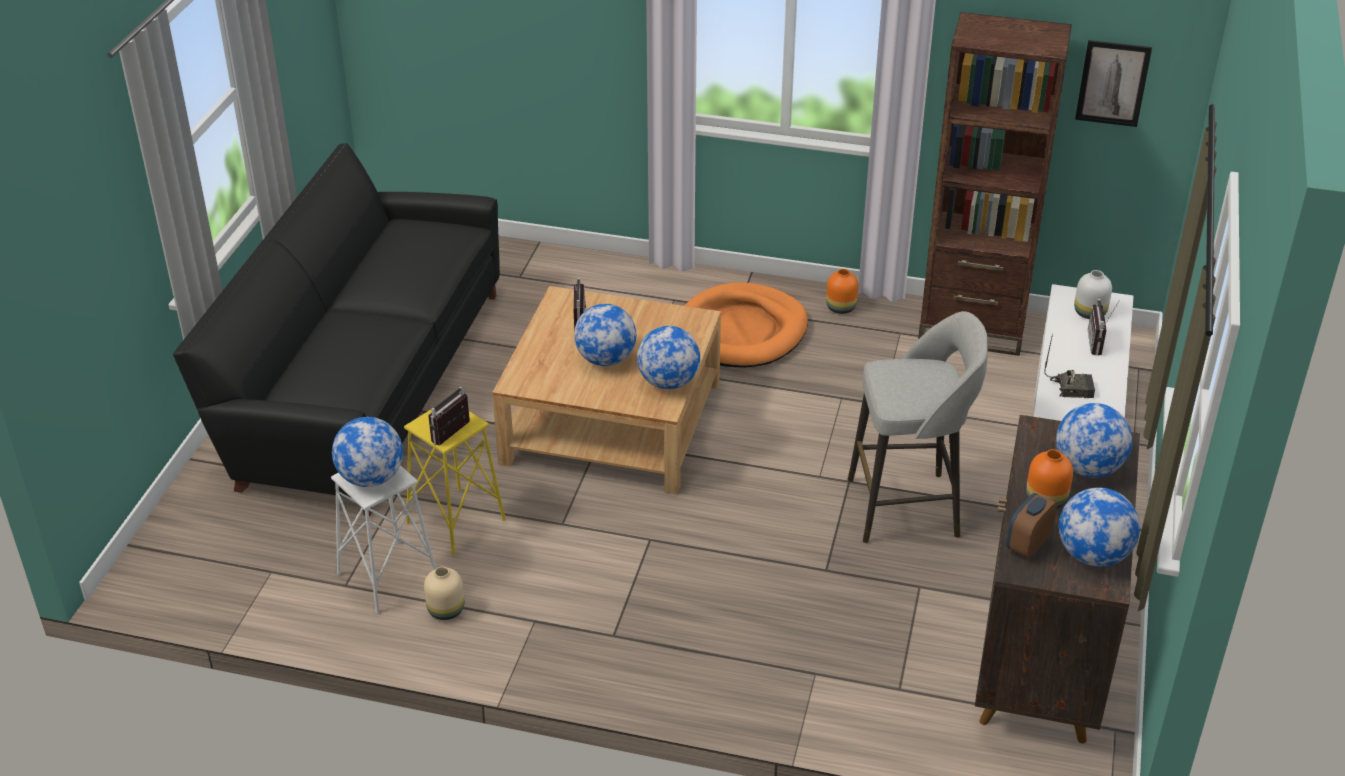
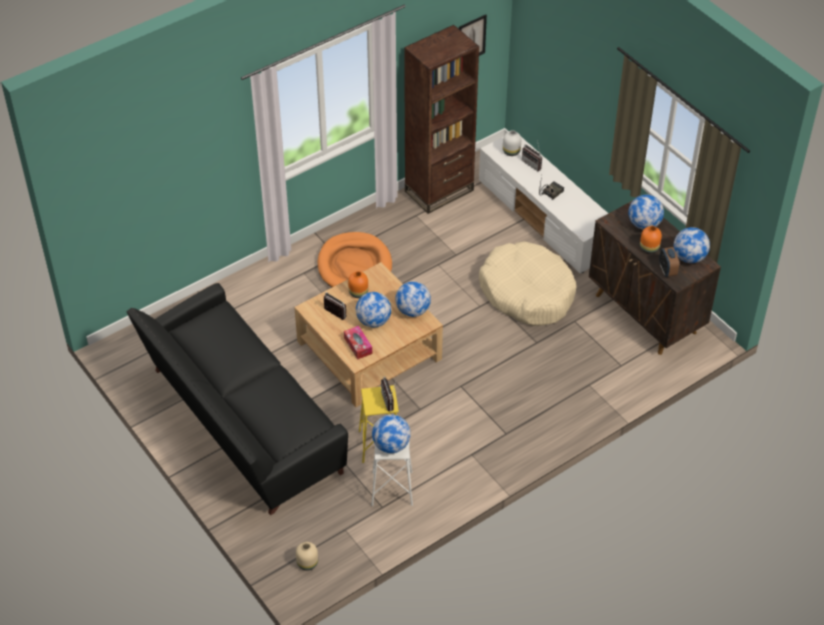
camera: 50 degrees left, 10 degrees up
(447, 609) = (434, 480): beige vase -> beige vase (307, 562)
(545, 369) = (358, 345): none -> tissue box
(840, 307) = (376, 221): orange vase -> orange vase (358, 292)
(907, 508) = (527, 292): grey stool -> beige dog bed

